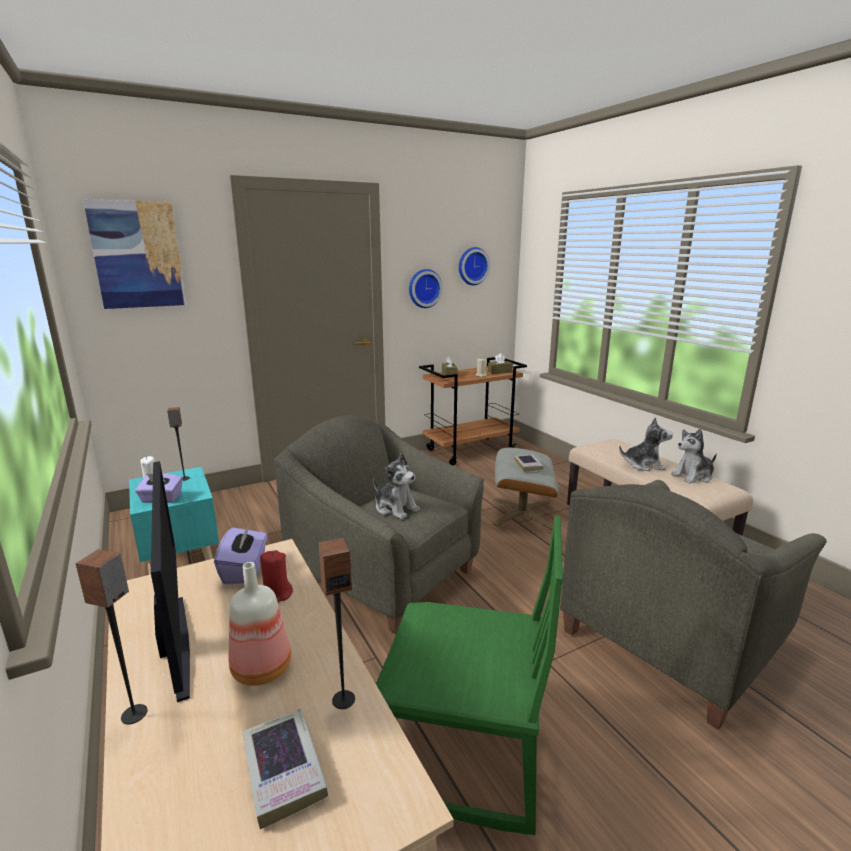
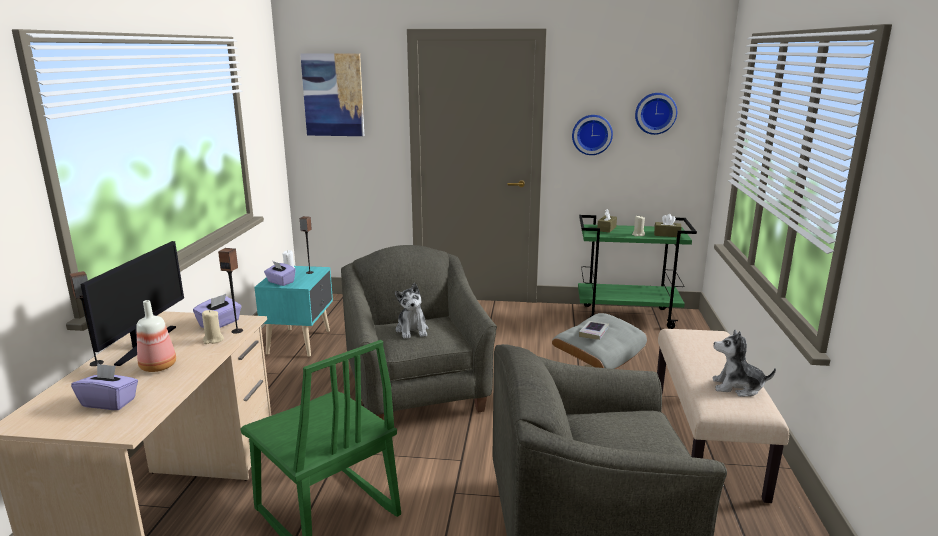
camera: 35 degrees right, 0 degrees up
(276, 595) = (213, 340): red candle -> beige candle
(283, 769) = (109, 402): book -> purple tissue box
(343, 699) = (166, 390): speaker -> speaker (237, 331)
(471, 450) = (627, 316): brown cart -> green cart
(643, 465) = (700, 362): plush toy -> none

